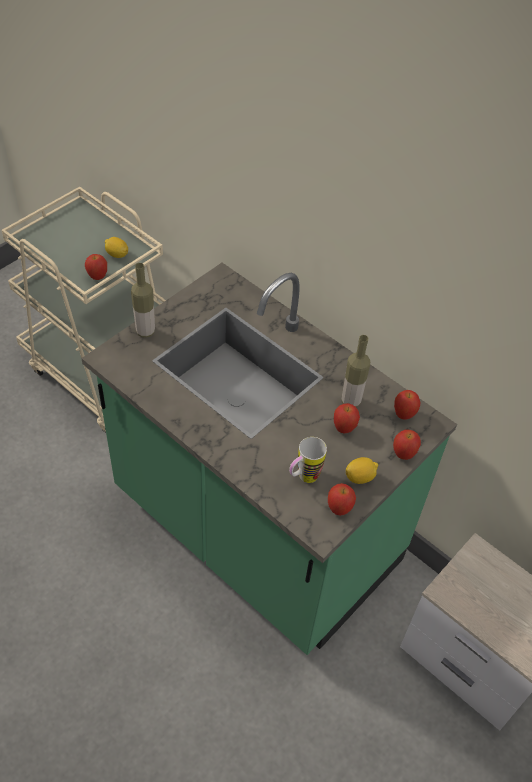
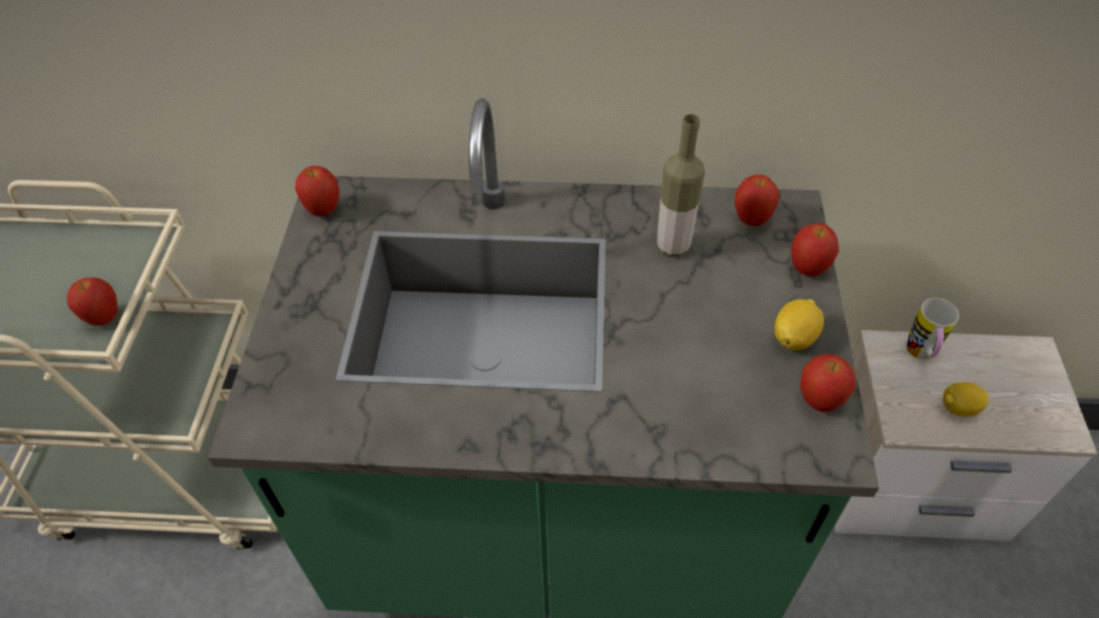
camera: 35 degrees left, 0 degrees up
(117, 254) = (109, 267): lemon -> lemon (958, 408)
(145, 331) = (282, 343): bottle -> none
(303, 478) = (730, 394): mug -> mug (920, 356)
(344, 428) = (703, 287): apple -> apple (323, 210)

